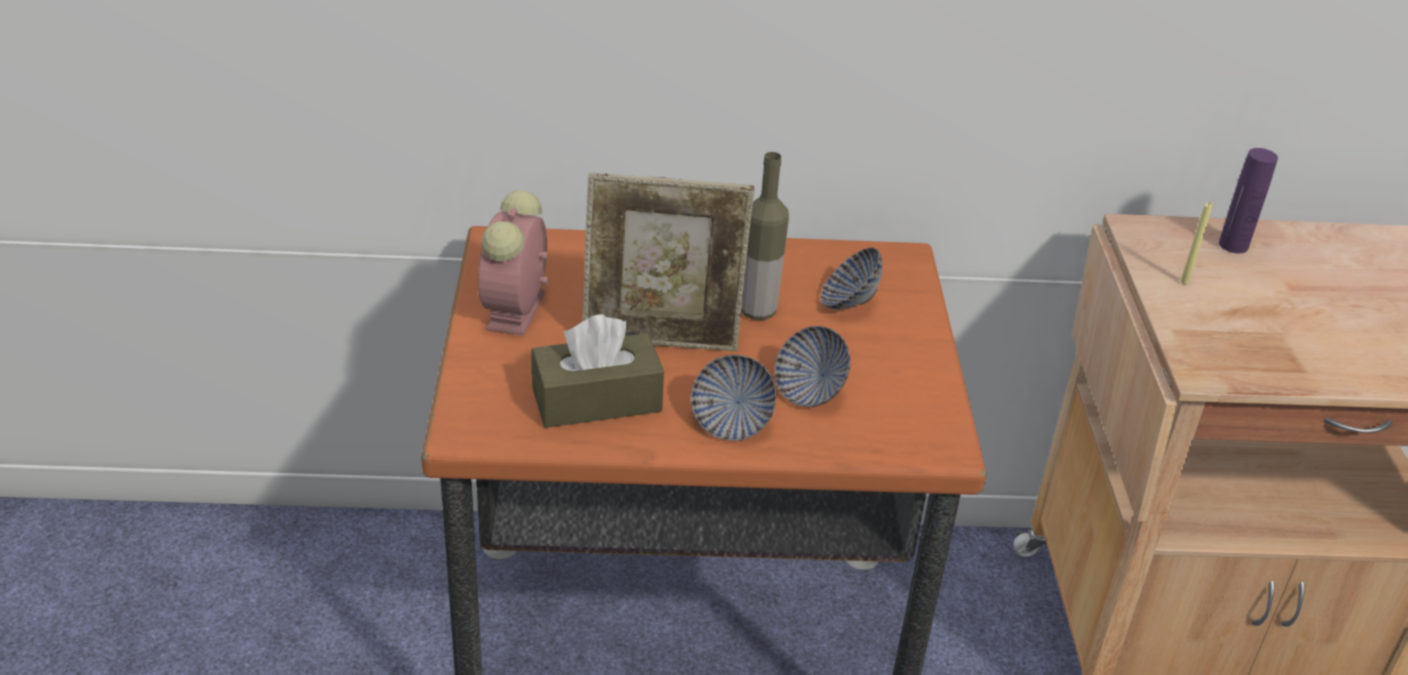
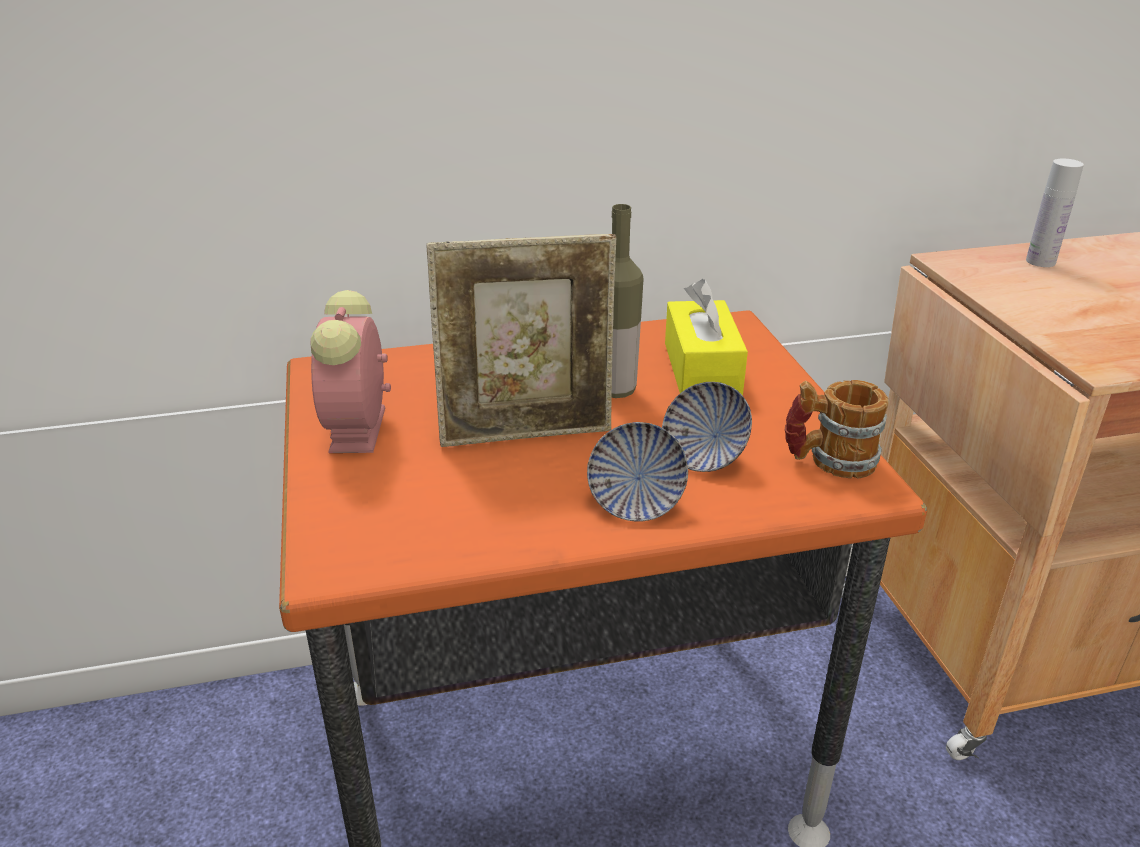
camera: 10 degrees left, 5 degrees down
(596, 400) = (476, 505): brown tissue box -> none
(848, 302) = (702, 369): bowl -> yellow tissue box
(920, 416) = (829, 461): none -> mug
(1184, 282) = (1022, 294): yellow candle -> none
(1233, 245) = (1040, 261): purple bottle -> white bottle

